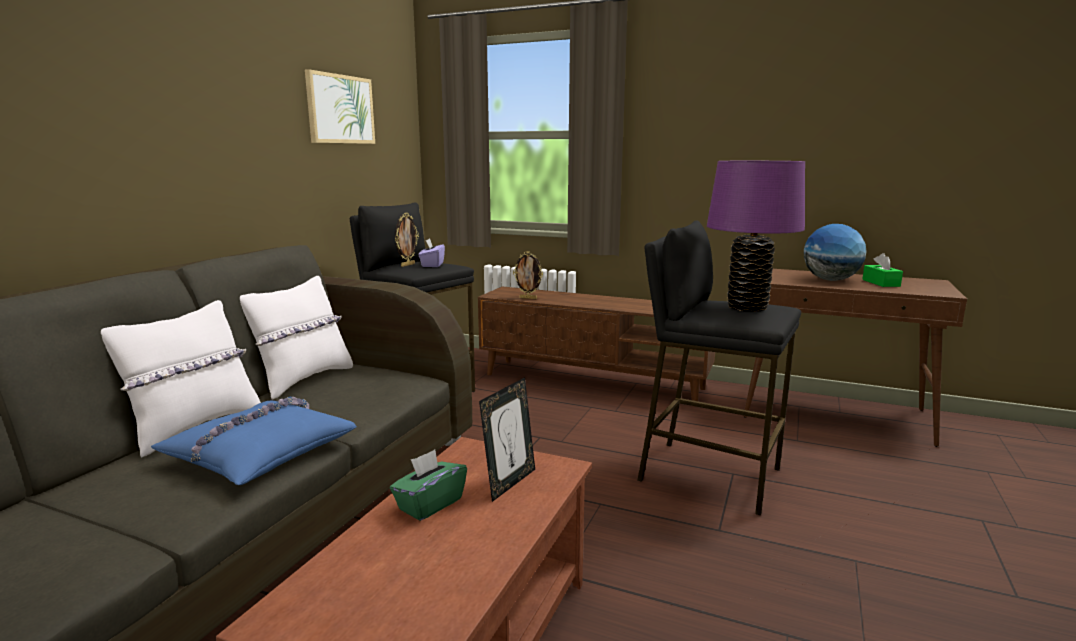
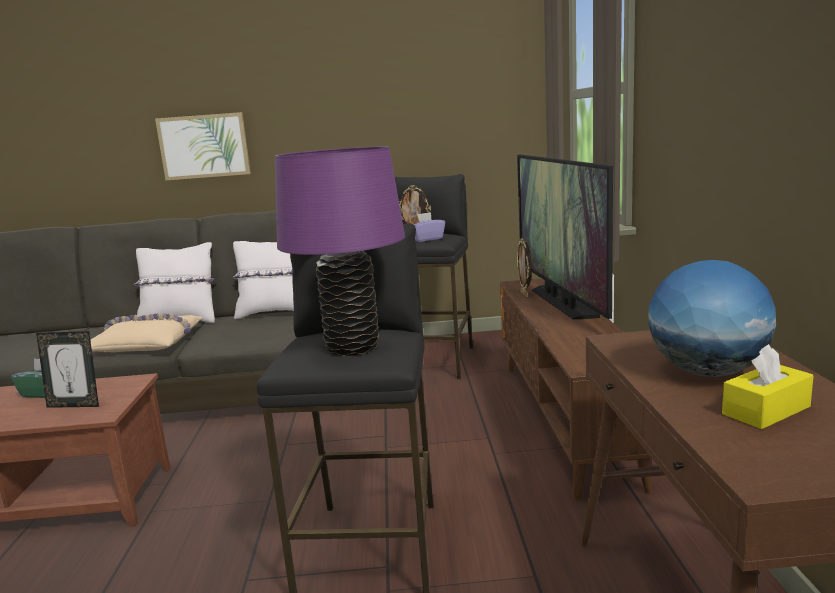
camera: 65 degrees right, 0 degrees up
(259, 453) = (148, 343): blue pillow -> beige pillow
(340, 109) = (422, 85): picture -> picture (204, 146)
(566, 296) = (562, 302): none -> television
(881, 283) = (766, 410): green tissue box -> yellow tissue box

